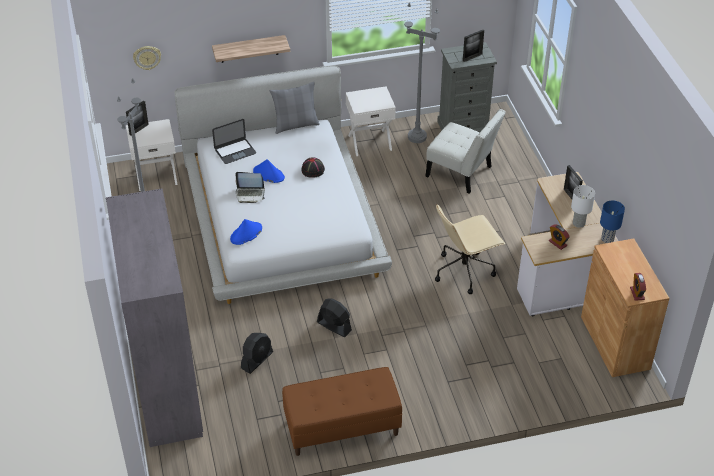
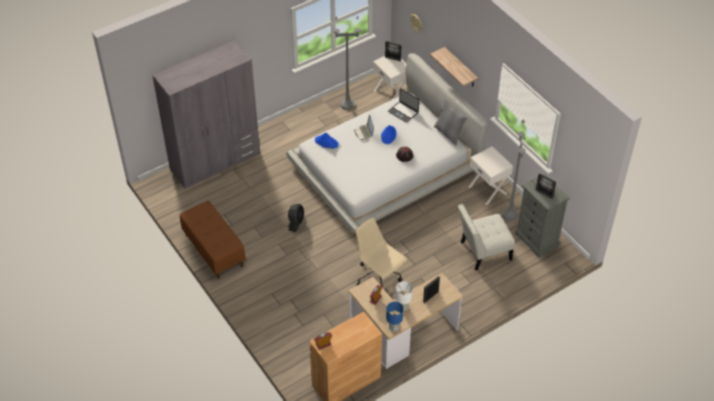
camera: 70 degrees right, 5 degrees up
(257, 360) = (252, 194): black fan -> none
(462, 173) = (482, 252): white chair -> white chair turned 60 degrees clockwise

